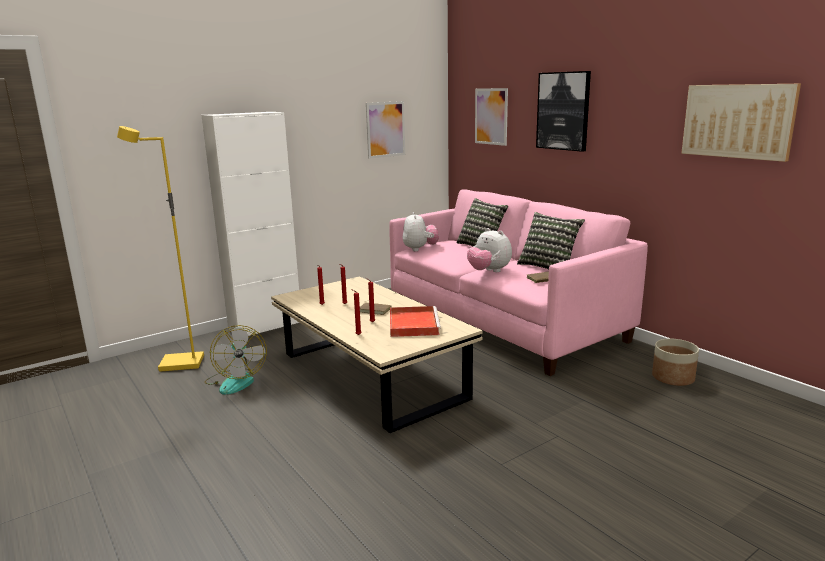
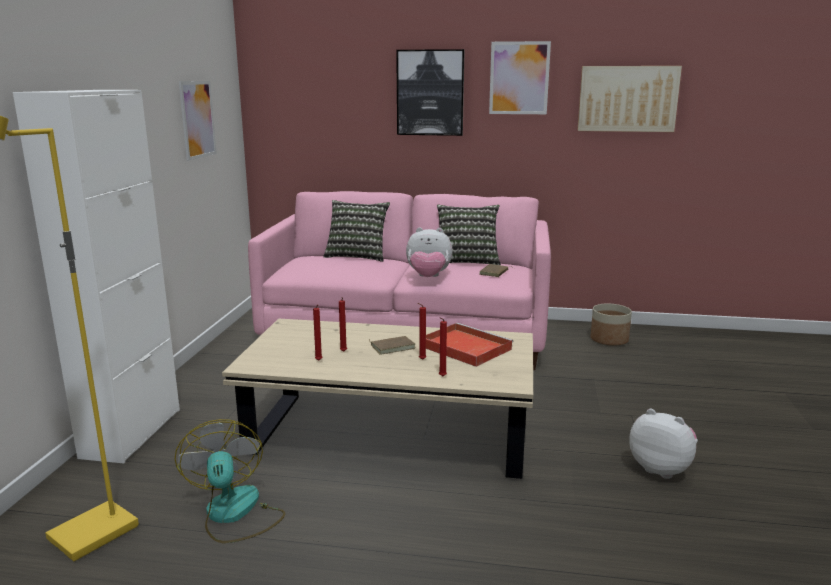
camera: 45 degrees left, 0 degrees up
(236, 381) = (234, 514): fan -> fan turned 135 degrees counterclockwise
(420, 249) = (296, 272): plush toy -> plush toy (661, 469)
(491, 116) = (320, 101): picture -> picture (519, 78)

